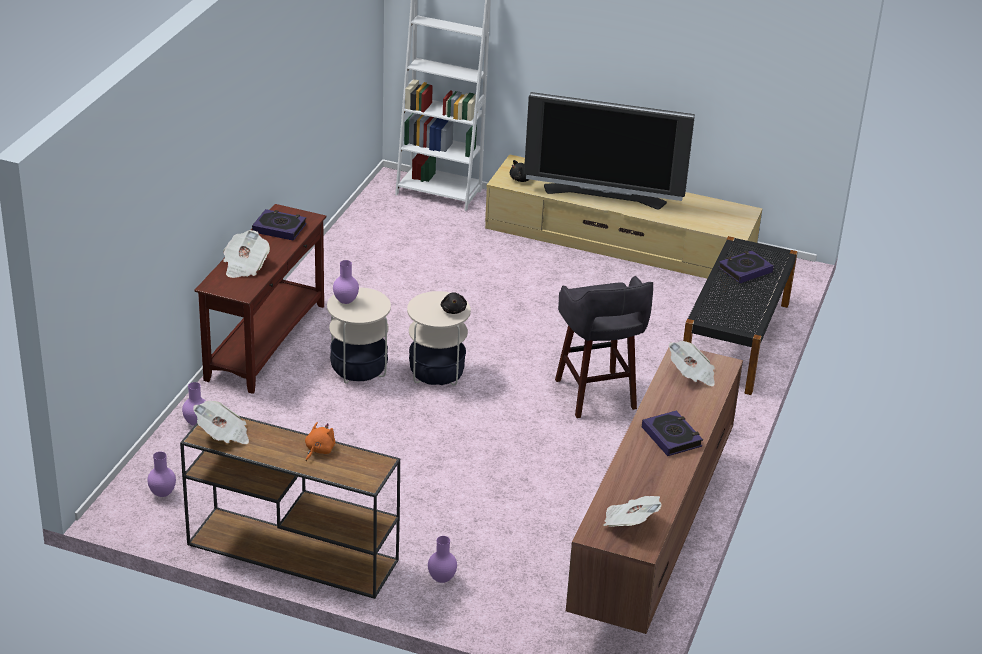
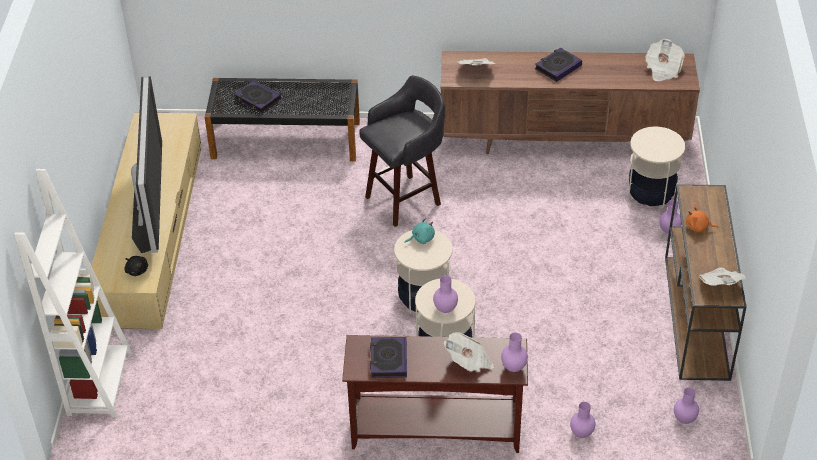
camera: 105 degrees left, 10 degrees up
(218, 287) = (514, 368): none -> purple vase
(453, 310) = (421, 238): black plush toy -> turquoise plush toy
(515, 586) = (651, 194): none -> beige side table

